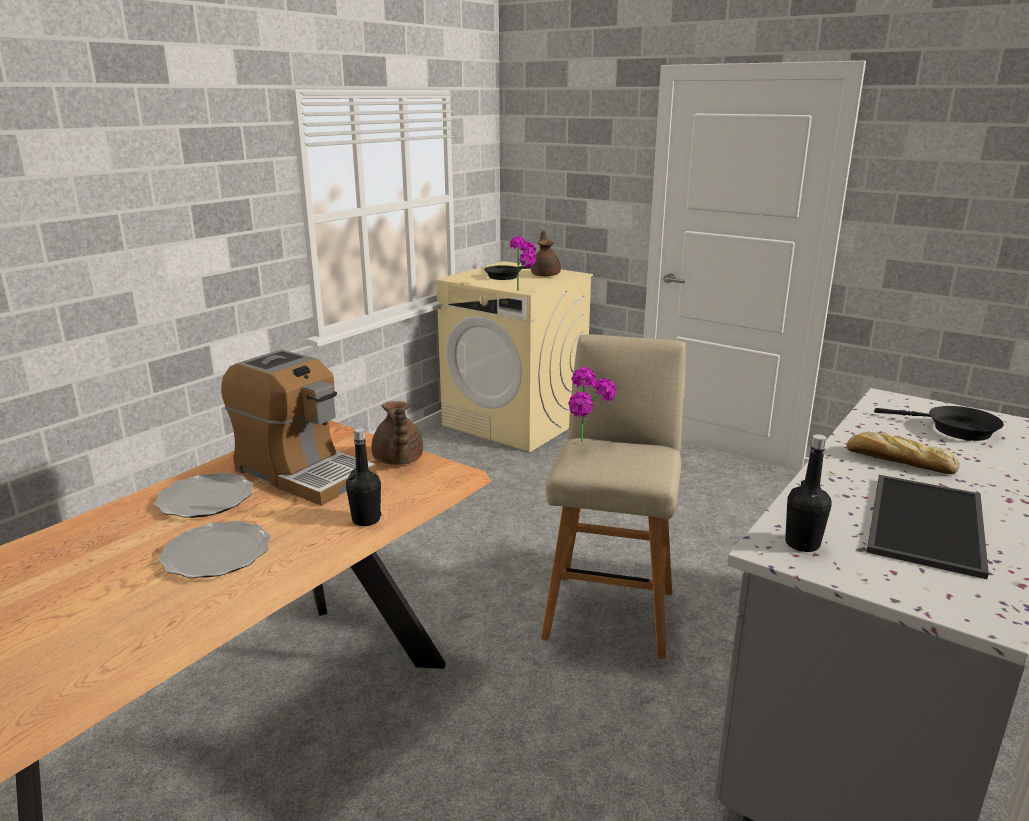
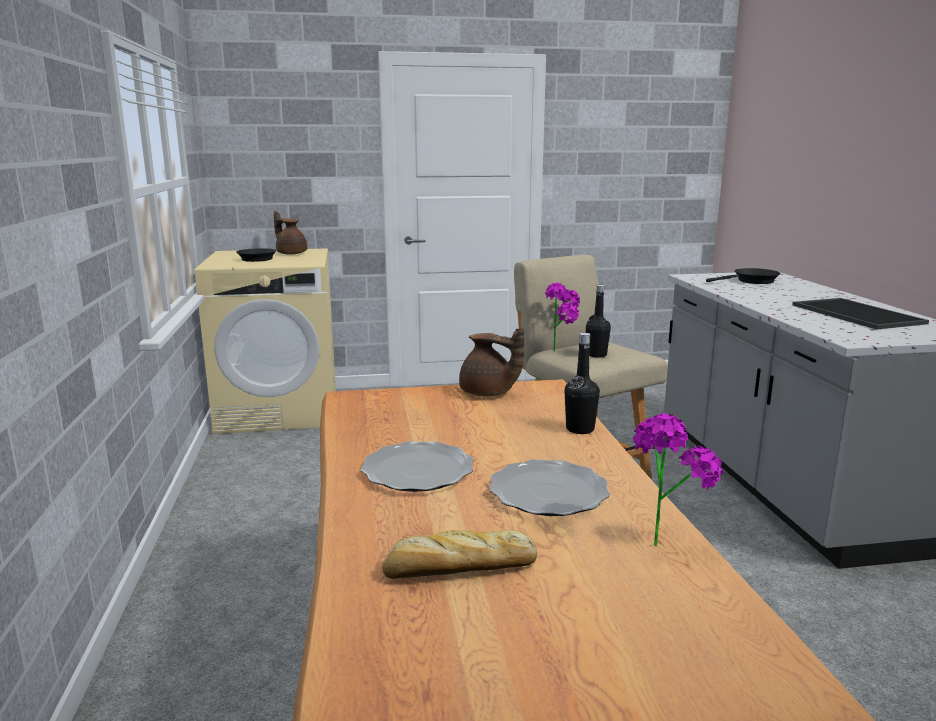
camera: 45 degrees left, 5 degrees down
(302, 473) = (441, 425): coffee machine -> none
(524, 290) = (309, 263): potted plant -> potted plant (663, 538)
(802, 544) = (852, 334): black bottle -> black bottle (596, 355)
(897, 461) = (775, 297): bread -> bread (458, 568)

